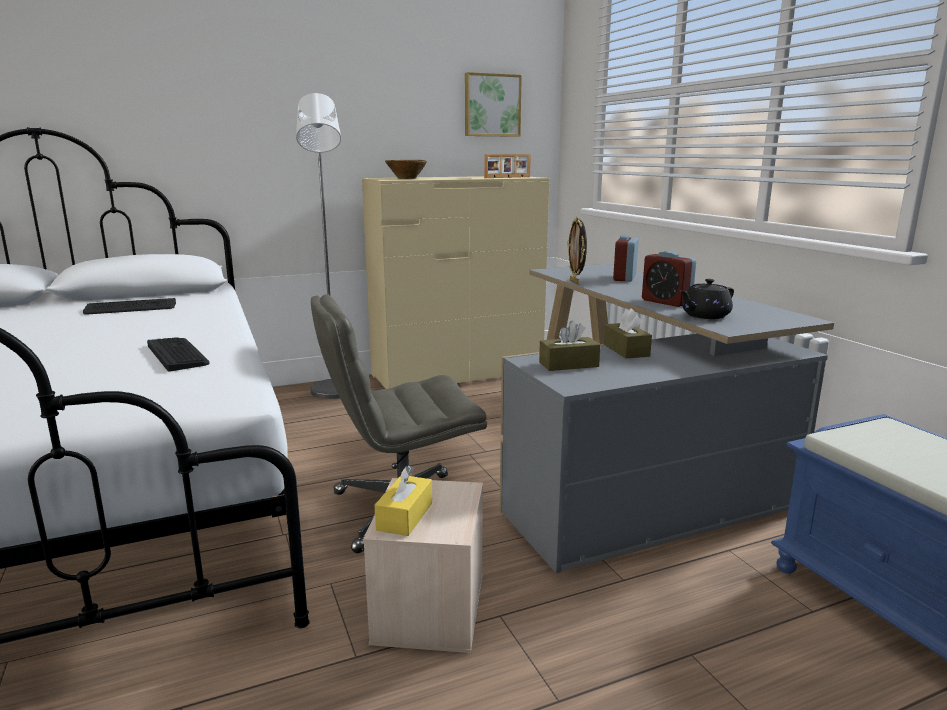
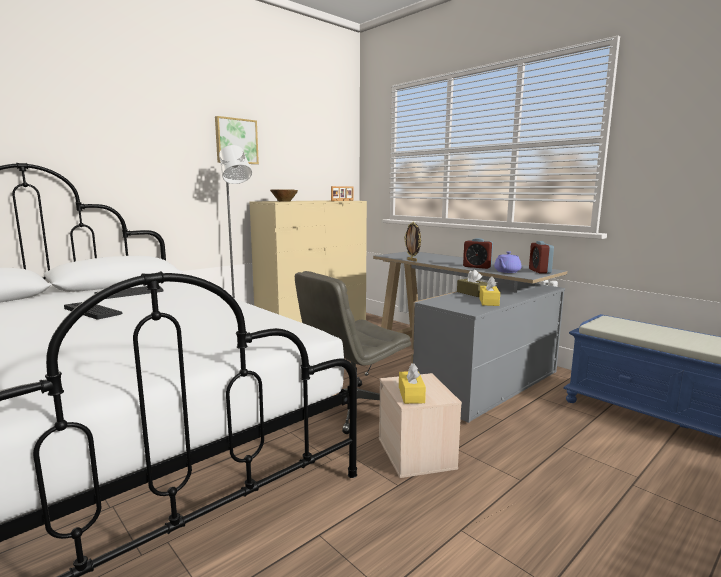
camera: 20 degrees left, 5 degrees down
(177, 354) = (224, 315): keyboard -> keyboard (93, 311)
(491, 105) = (323, 156): picture -> picture (236, 141)
(568, 364) = (454, 302): brown tissue box -> none
(624, 278) = (434, 257): alarm clock -> alarm clock (539, 271)
(631, 370) = (489, 302): none -> yellow tissue box
(704, 316) = (506, 271): black teapot -> purple teapot

